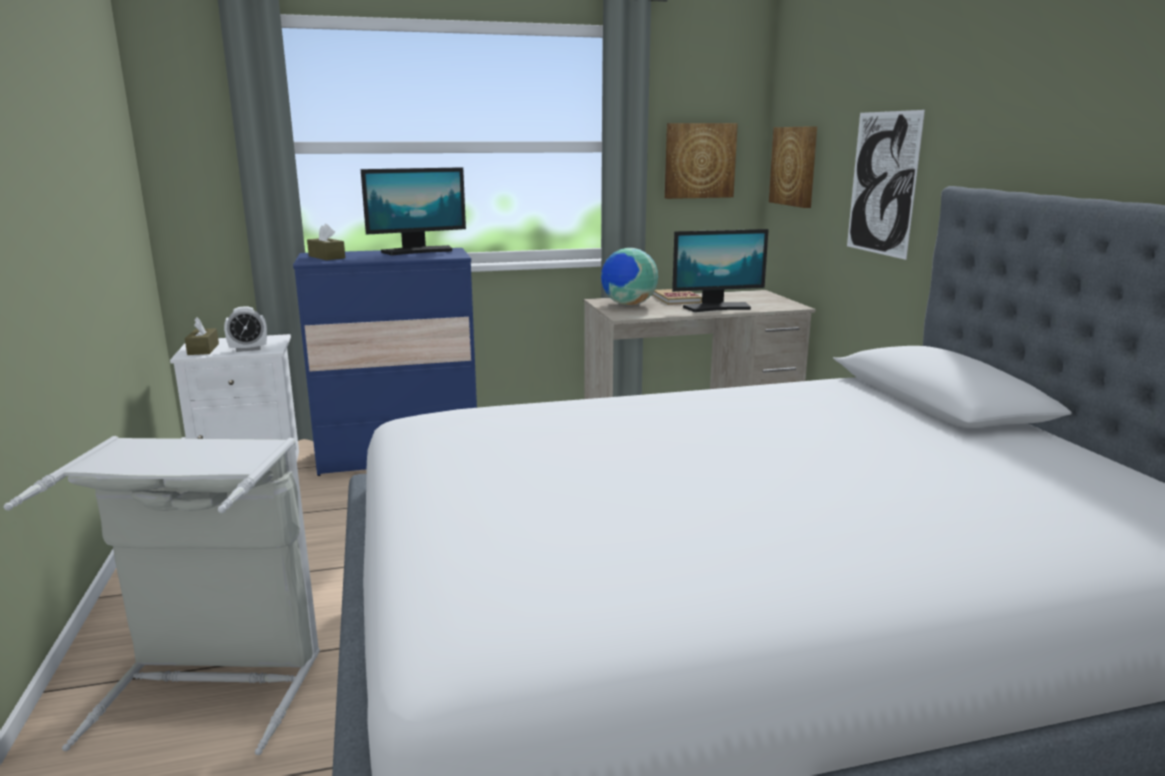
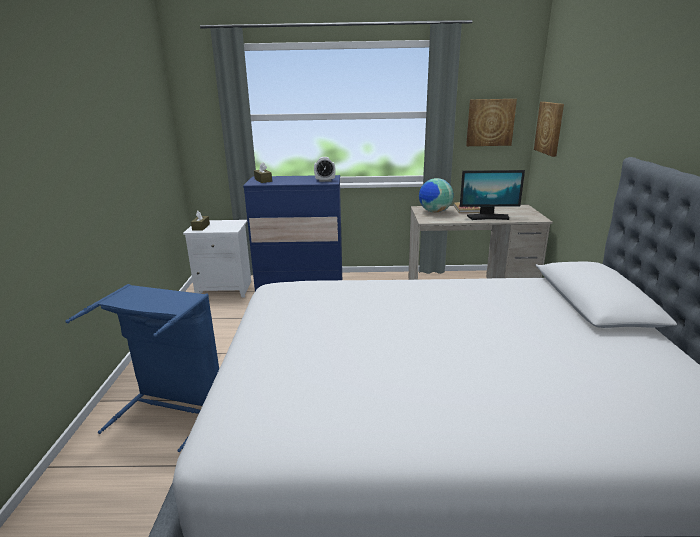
camera: 15 degrees right, 5 degrees up
(214, 683) = (171, 409): grey laundry basket -> blue laundry basket
(248, 349) = (222, 228): alarm clock -> alarm clock (325, 180)
(418, 251) = (313, 177): monitor -> none
(882, 183) = (596, 147): picture -> none

